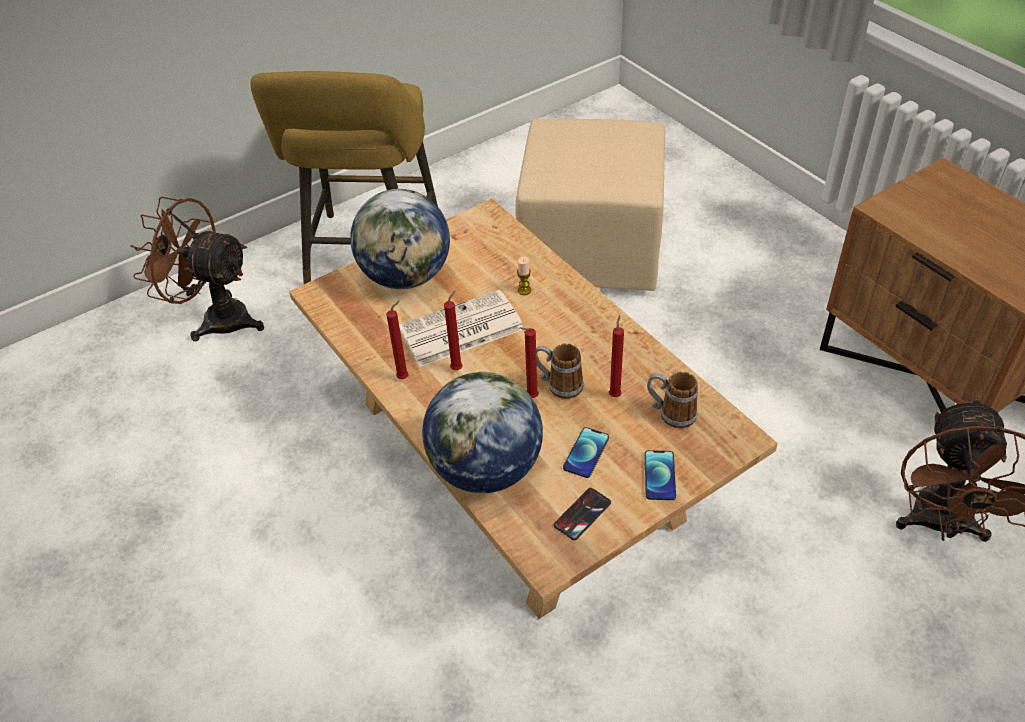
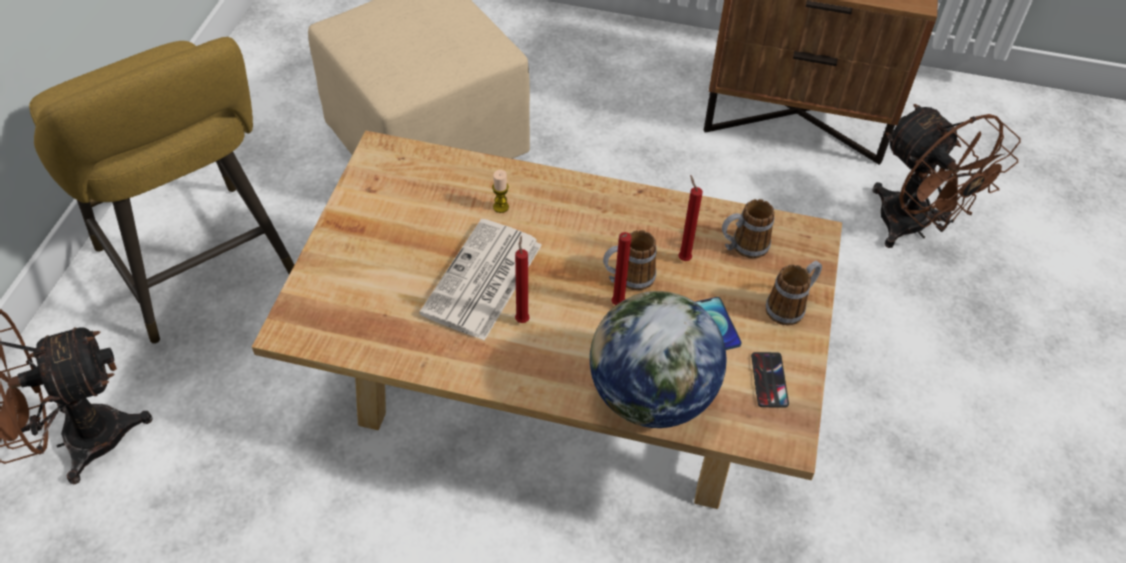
camera: 45 degrees left, 5 degrees up
(404, 377) = (481, 359): red candle -> none
(406, 276) = (367, 258): globe -> none
(659, 476) = (790, 306): phone -> mug

